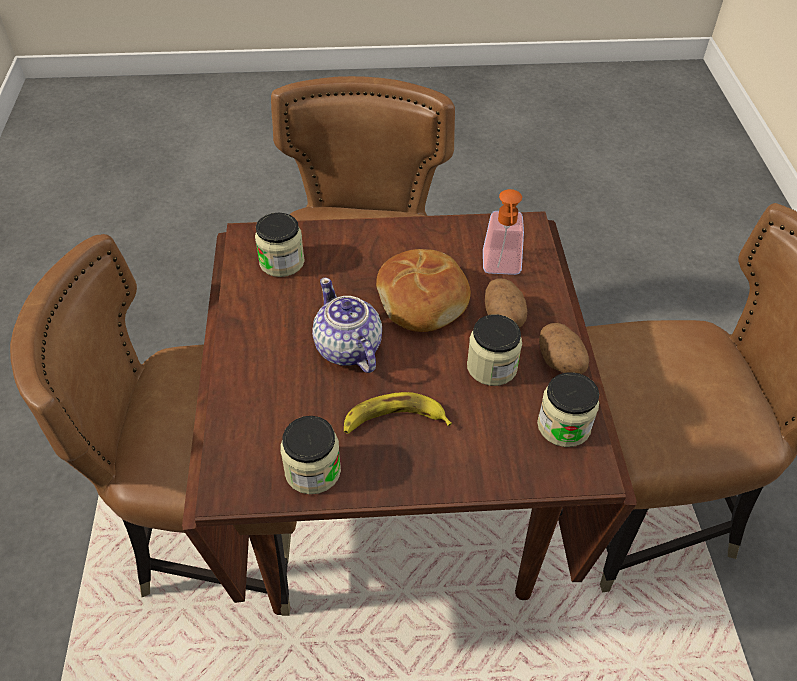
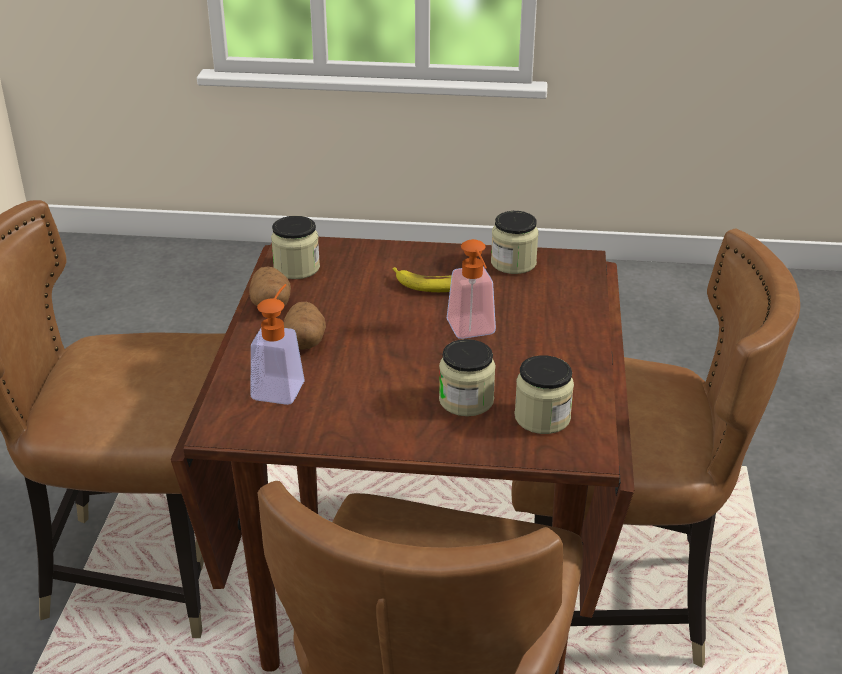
camera: 170 degrees left, 15 degrees down
(348, 349) = (473, 332): teapot -> soap dispenser
(423, 300) = (383, 364): bread -> none
(492, 367) = (337, 307): jar -> jar (466, 400)

